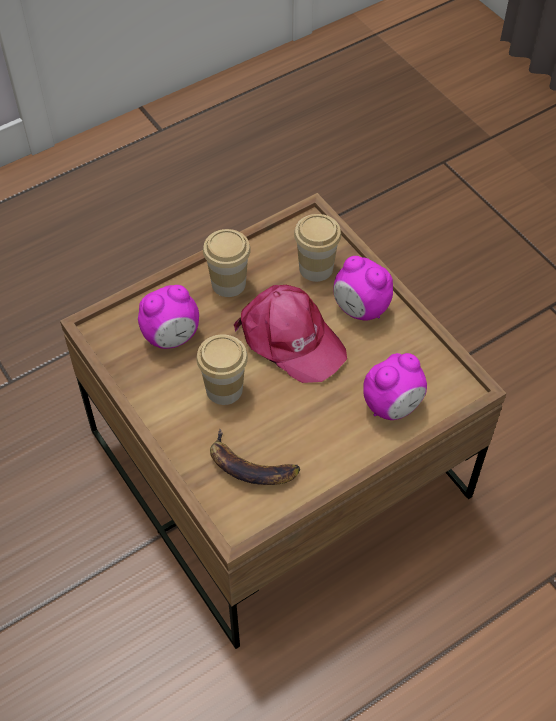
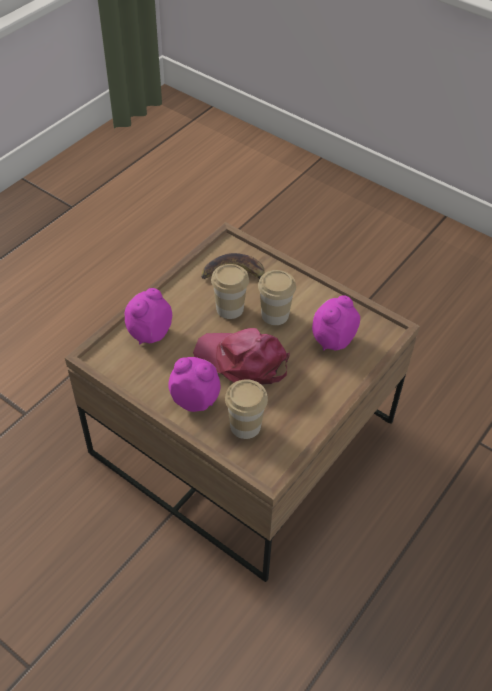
camera: 160 degrees right, 5 degrees down
(228, 283) = (312, 392): cup -> cup (230, 308)

